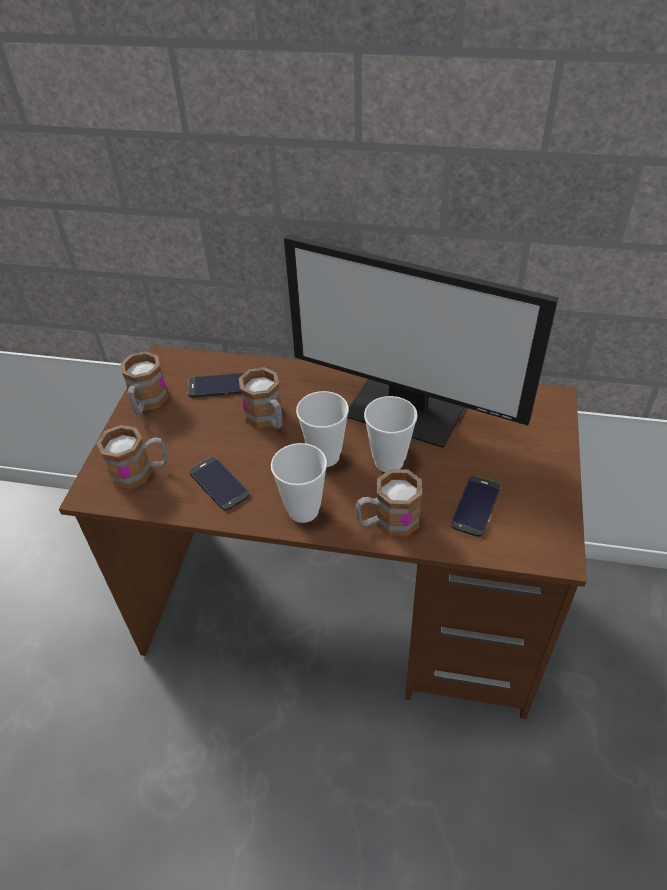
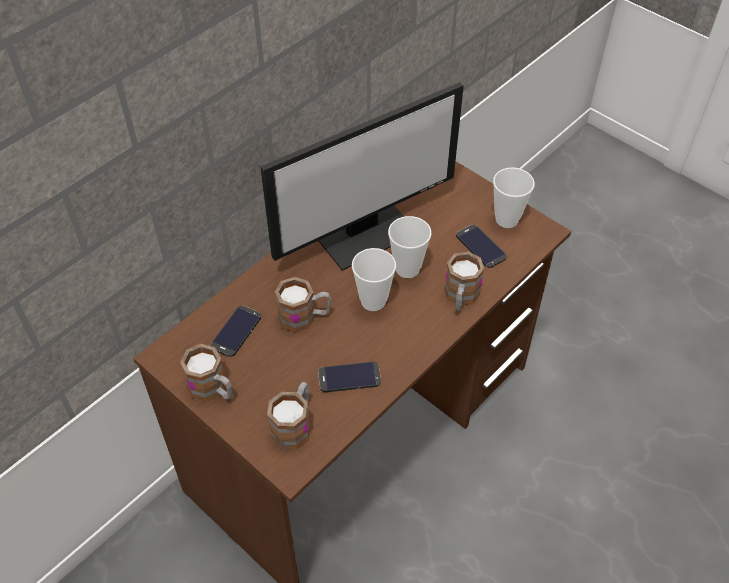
camera: 60 degrees left, 5 degrees up
(303, 510) = (415, 338): cup -> cup (507, 219)

